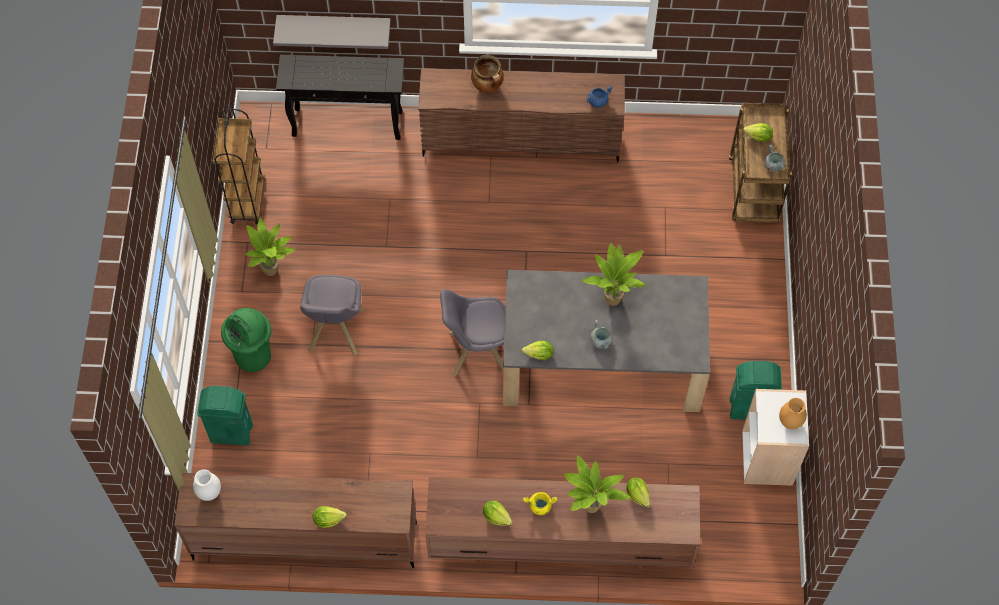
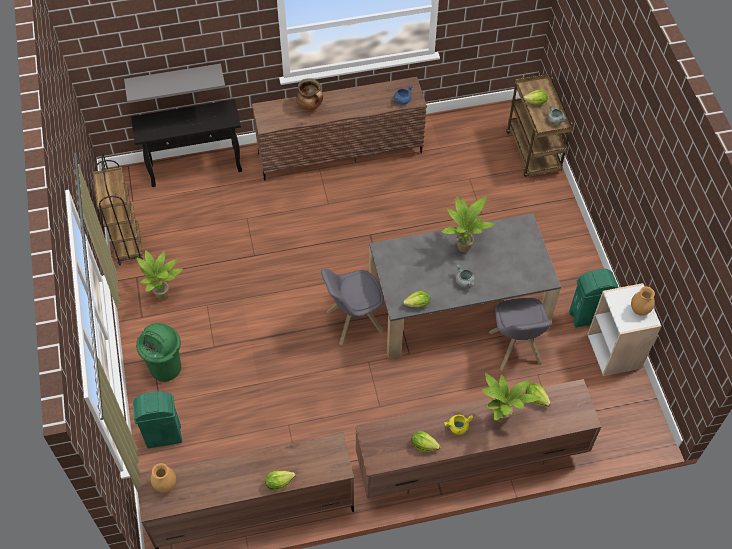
camera: 15 degrees left, 5 degrees down
(209, 493) = (165, 485): white vase -> brown vase
(336, 330) = (231, 331): grey chair -> grey chair (515, 348)

